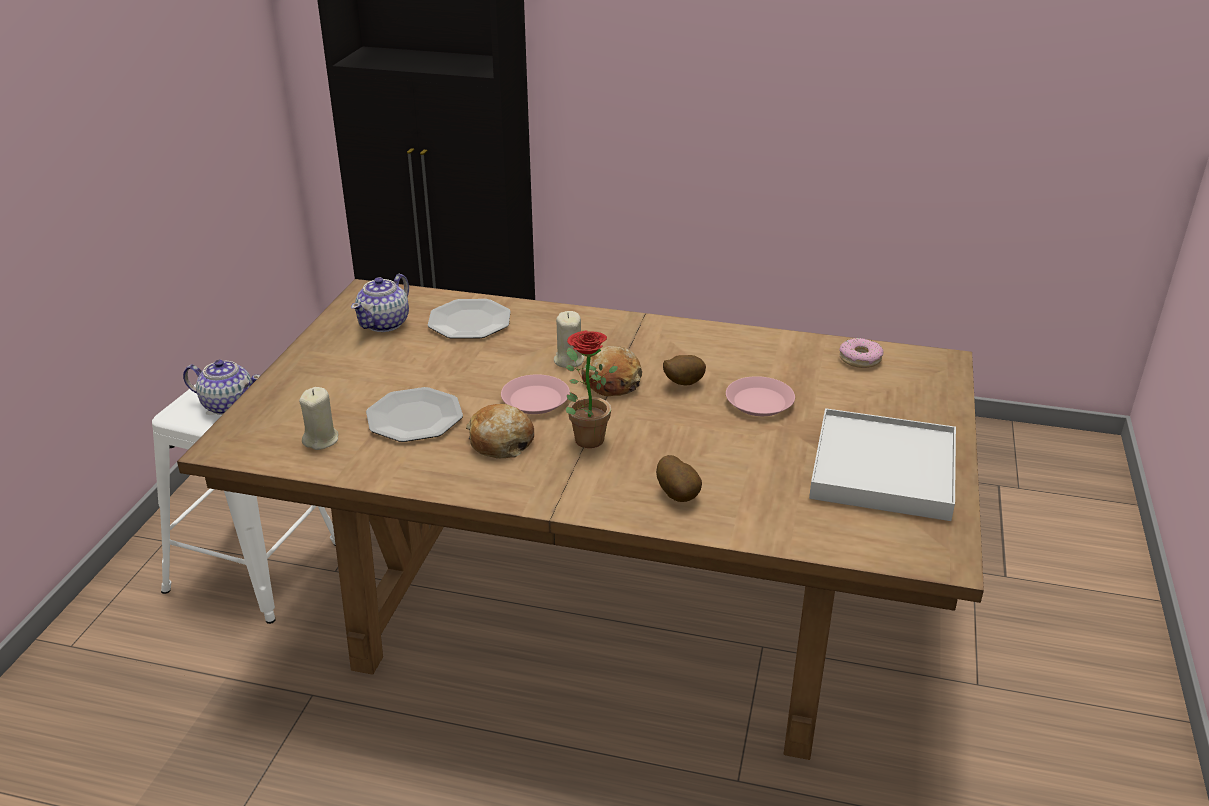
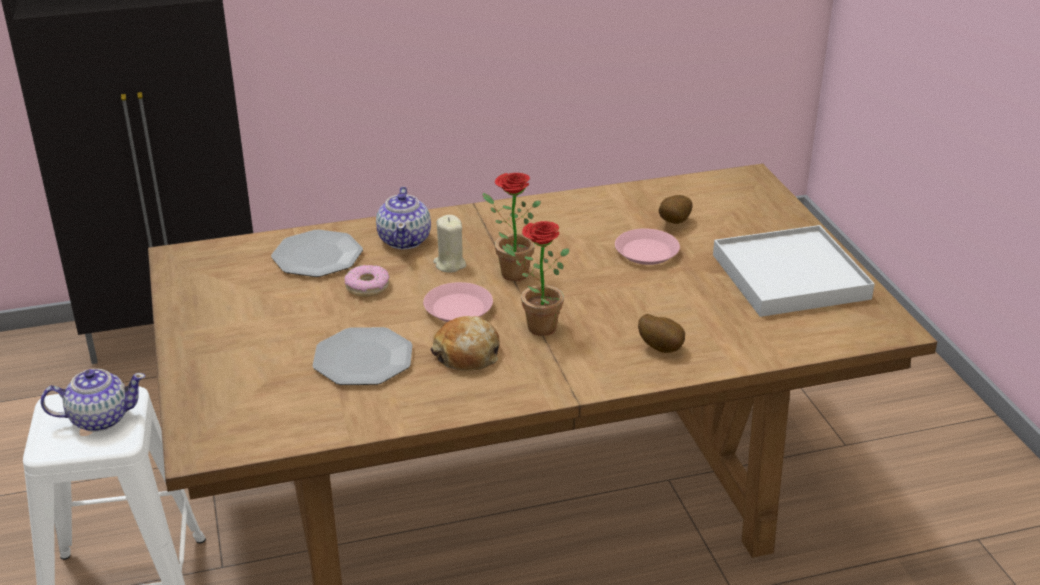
camera: 30 degrees left, 0 degrees up
(321, 440) = (295, 409): beige candle -> none
(385, 323) = (233, 282): teapot -> teapot (405, 240)
(612, 382) = (509, 272): bread -> potted plant
(682, 383) = (569, 255): potato -> potato (673, 223)
(860, 359) = (688, 193): donut -> donut (367, 287)

